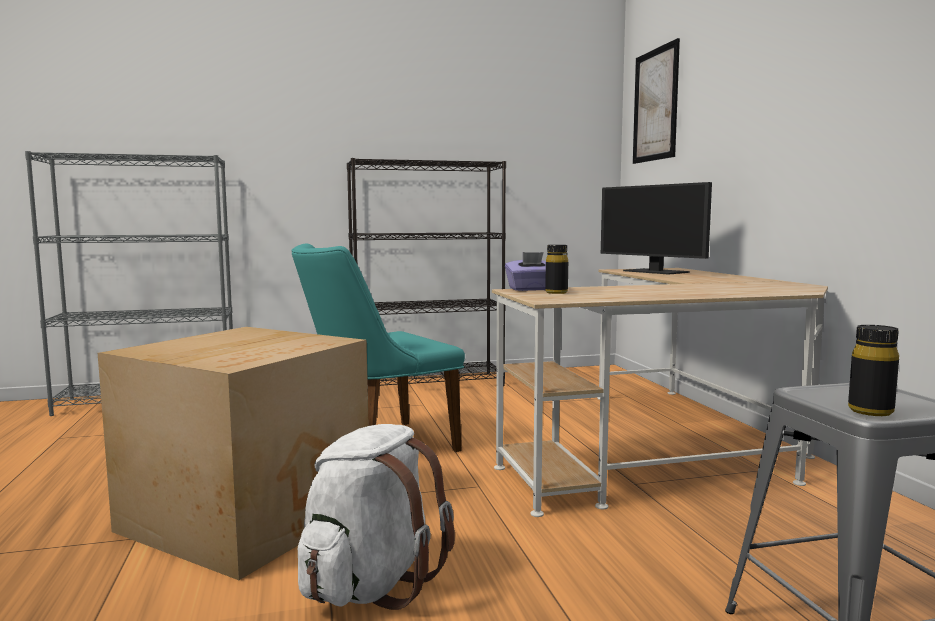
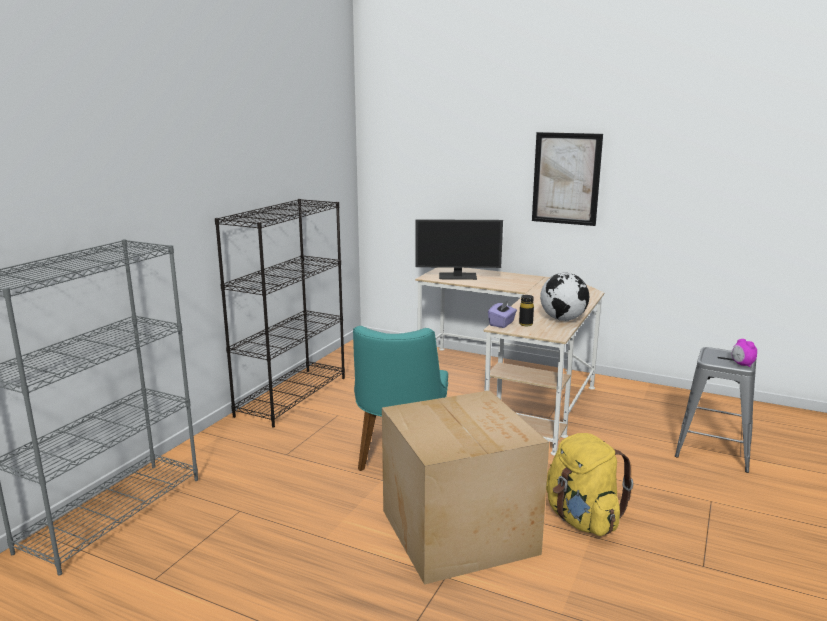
camera: 50 degrees left, 10 degrees up
(371, 583) = (582, 519): white backpack -> yellow backpack
(625, 296) = (563, 319): none -> globe
(655, 105) = (405, 143): picture -> picture (566, 178)
(870, 411) = (742, 364): black bottle -> alarm clock

